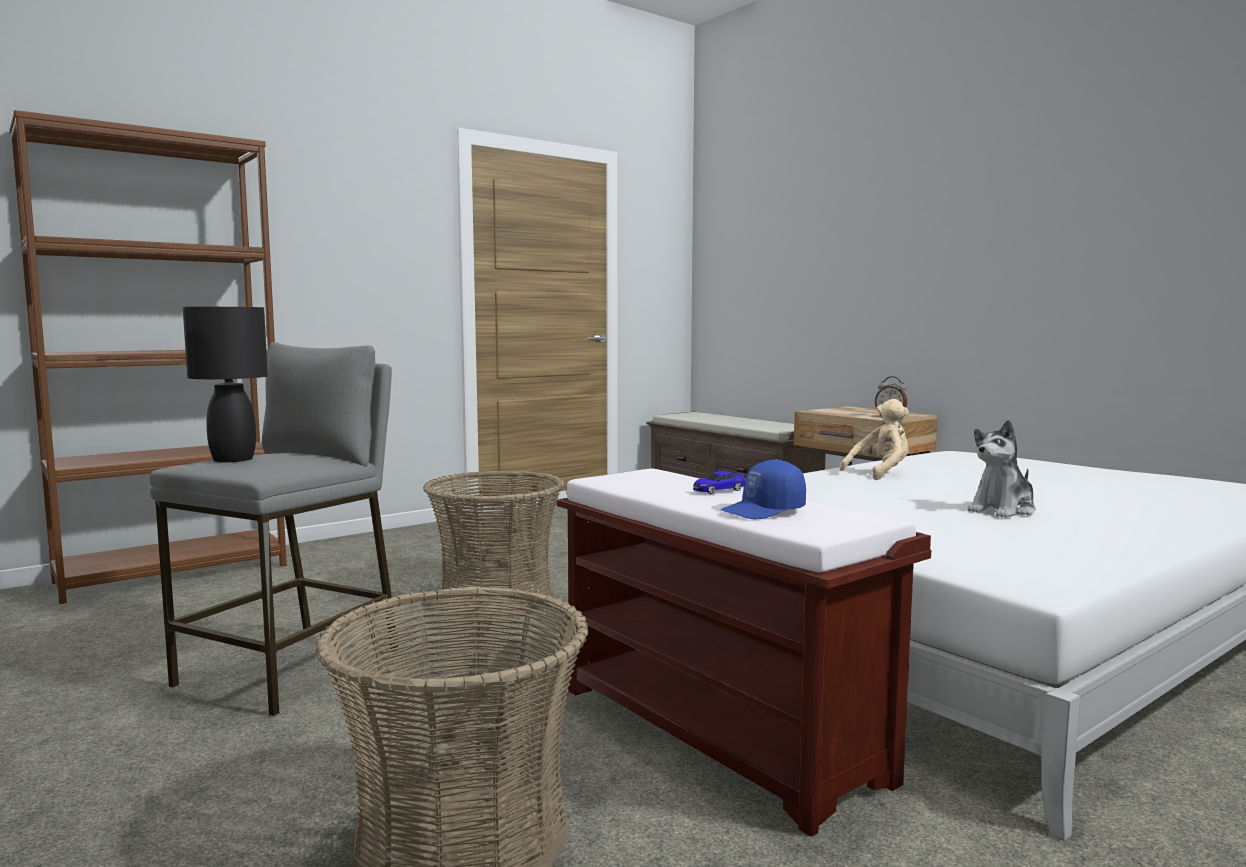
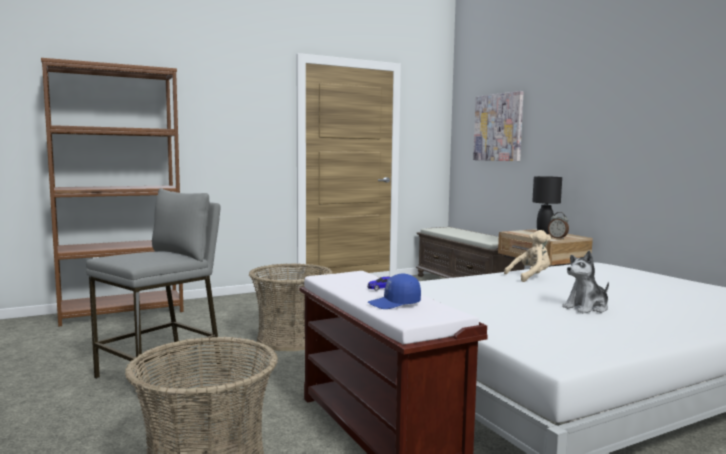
camera: 10 degrees right, 0 degrees up
(233, 459) = (129, 255): black table lamp -> black table lamp (544, 233)
(774, 253) = (498, 127): none -> picture

